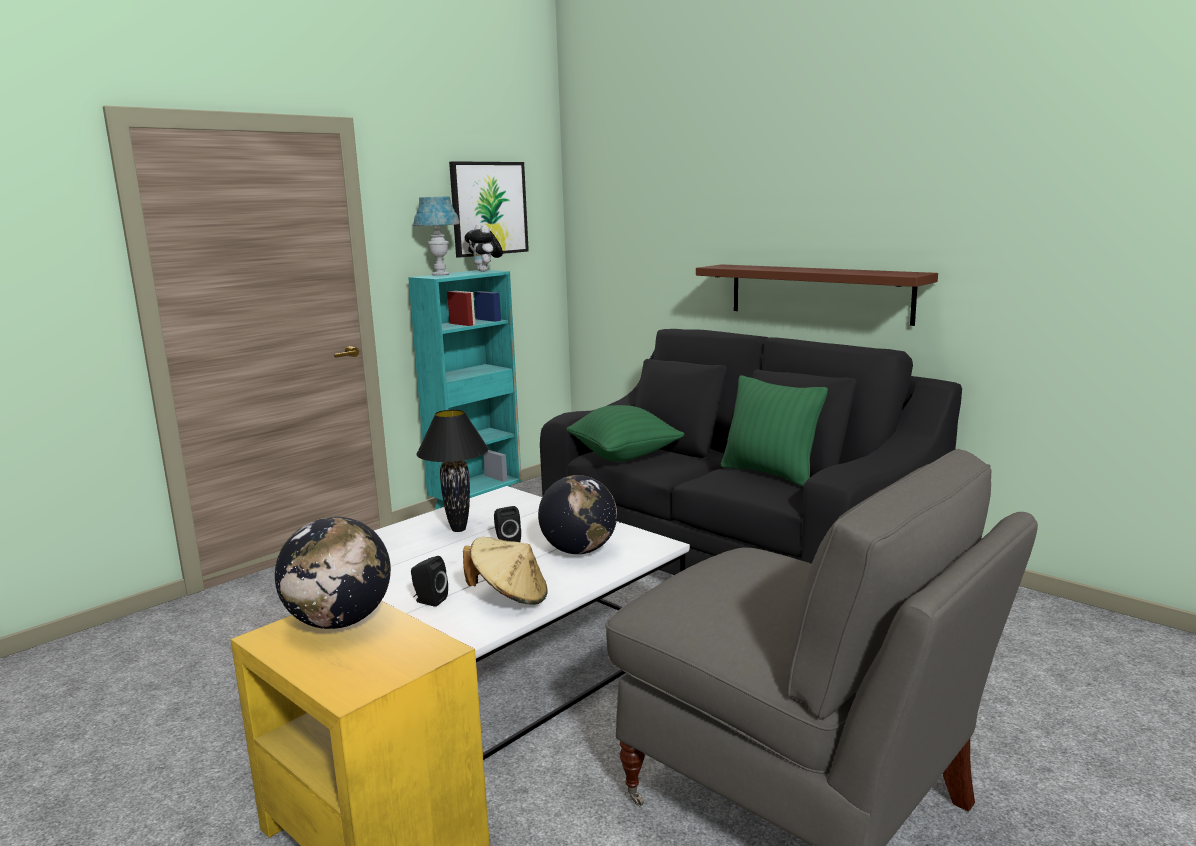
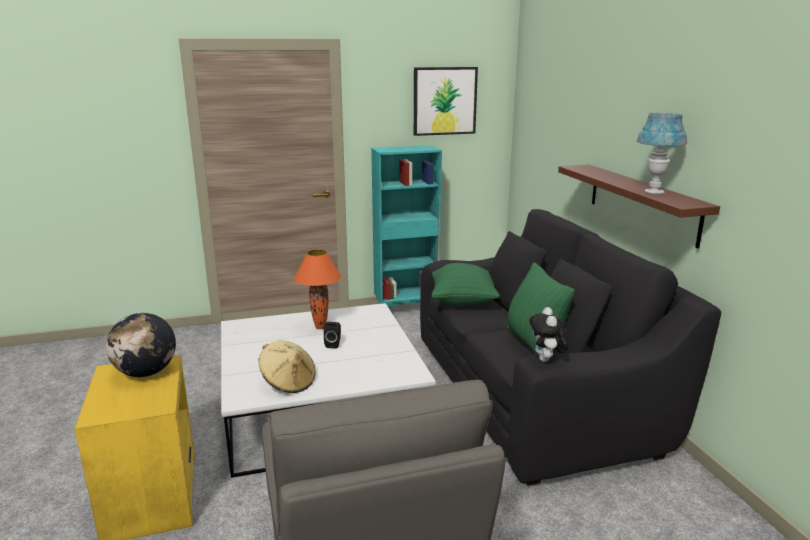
camera: 30 degrees right, 5 degrees up
(429, 601) = (248, 370): black speaker -> none
(440, 274) = (393, 148): blue table lamp -> blue table lamp (654, 192)
(458, 529) = (320, 327): black table lamp -> orange table lamp
(485, 271) = (427, 148): plush toy -> plush toy (547, 360)
(579, 550) = (364, 363): globe -> none

